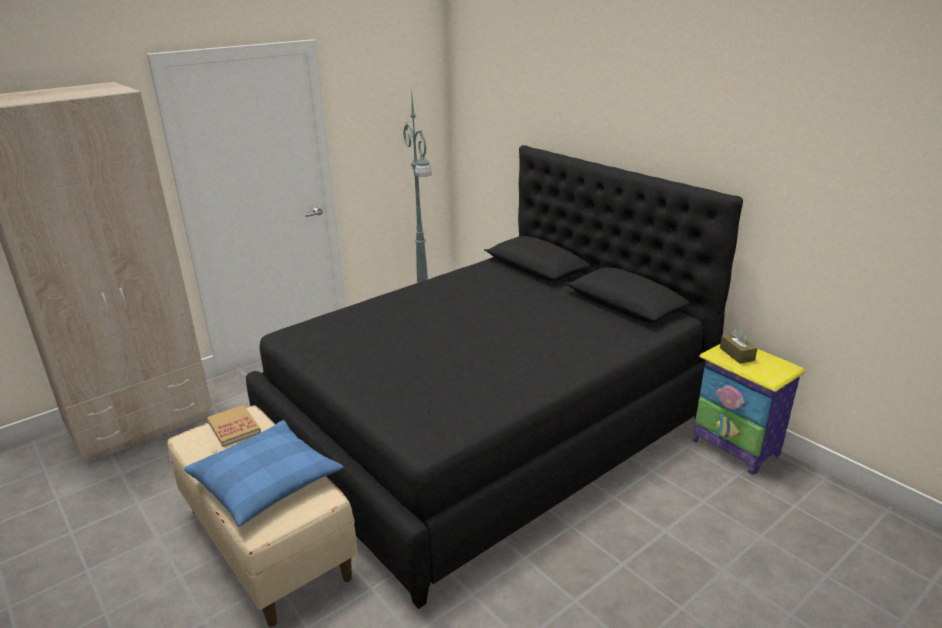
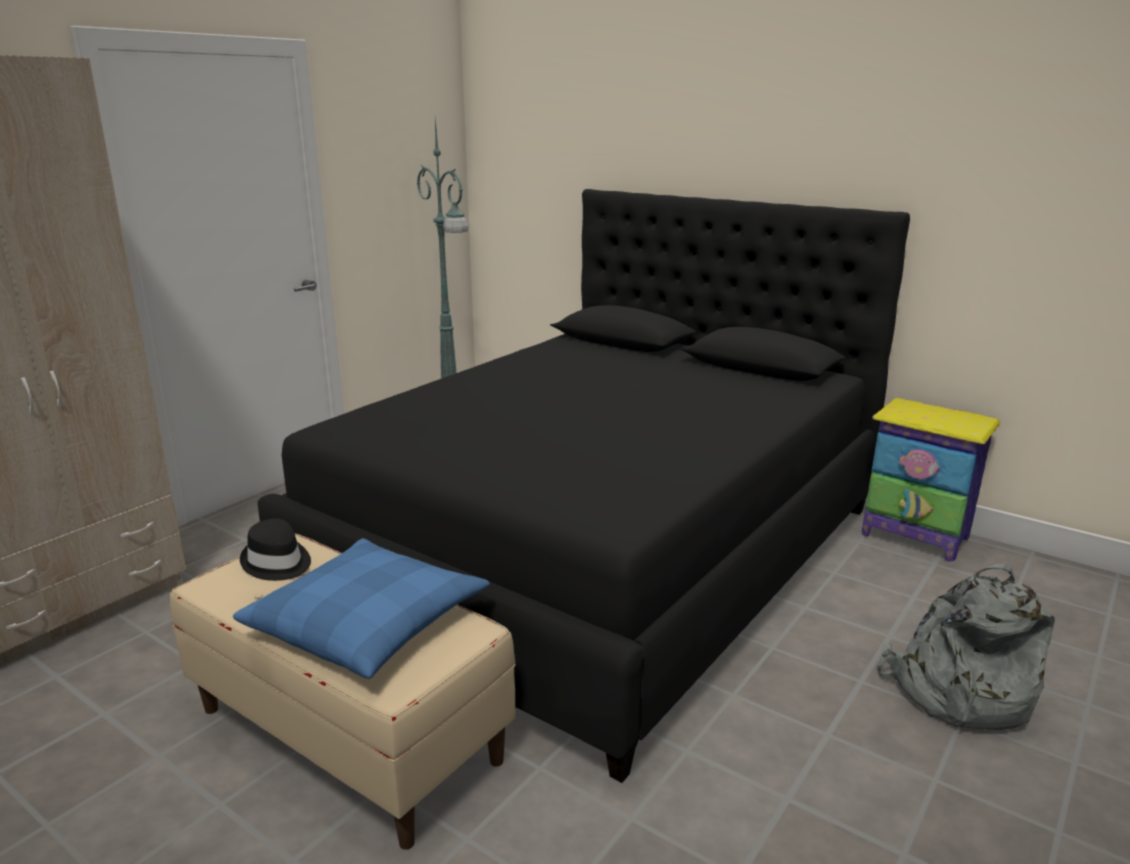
camera: 15 degrees left, 5 degrees down
(234, 427) = (276, 563): book -> black hat
(690, 585) = (956, 691): none -> grey backpack
(737, 354) = (916, 411): brown tissue box -> none

